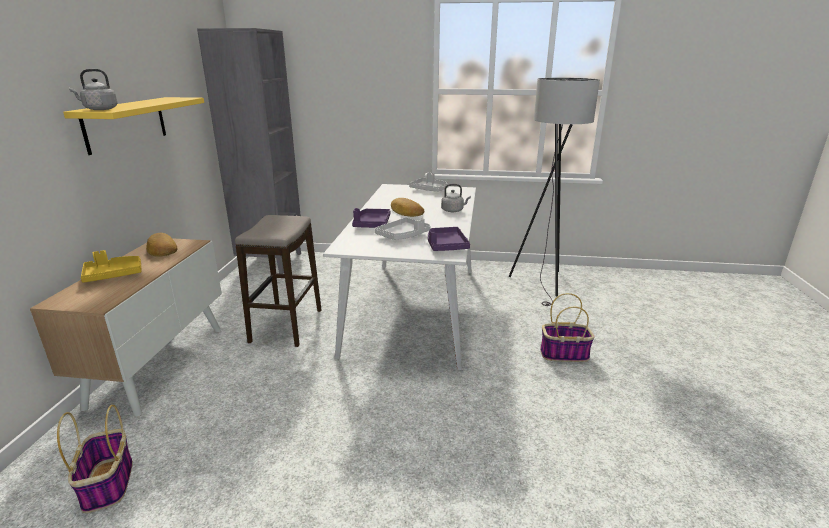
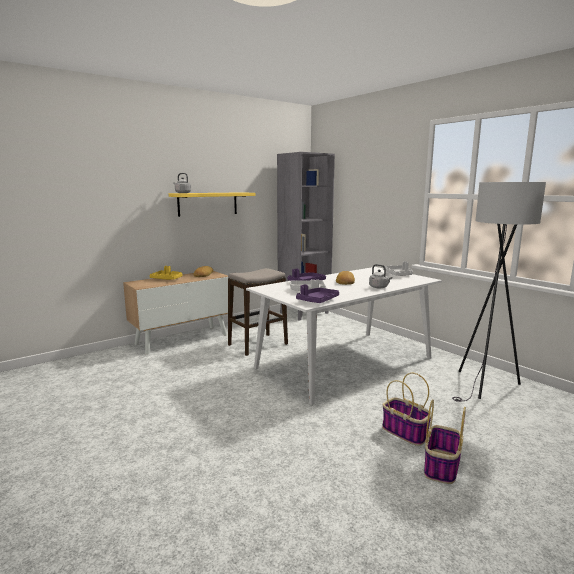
camera: 45 degrees right, 10 degrees down
(108, 484) = (103, 372): basket -> basket (441, 467)

